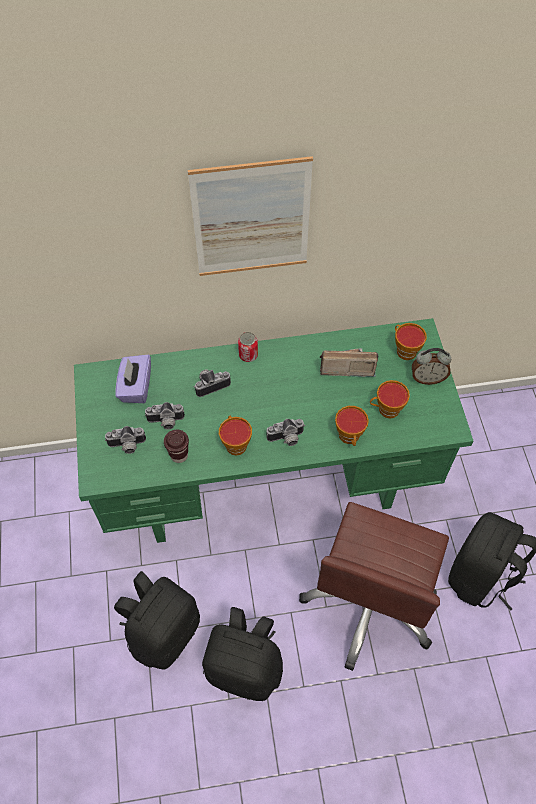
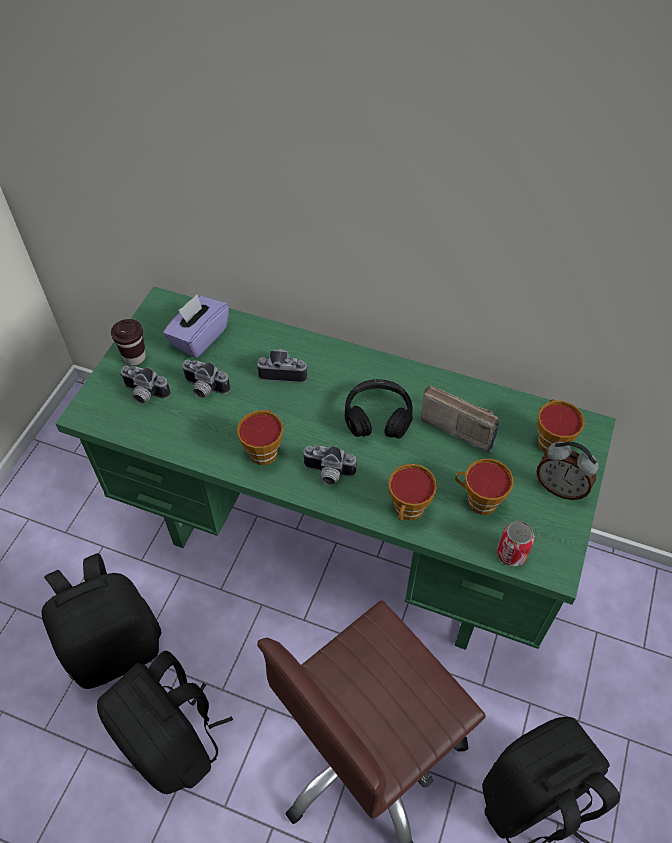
camera: 30 degrees right, 5 degrees down
(179, 455) = (191, 432): brown cup -> brown cup (134, 357)
(248, 355) = (349, 359): can -> can (511, 554)
(251, 219) = (382, 155): picture -> none
(292, 385) = (378, 416): none -> black headphones

